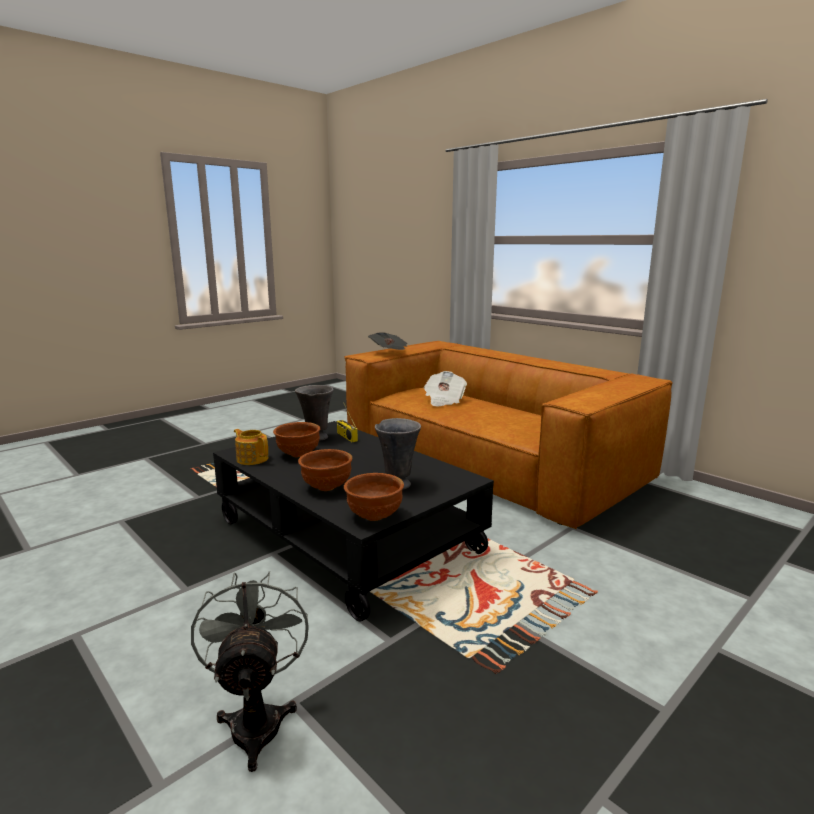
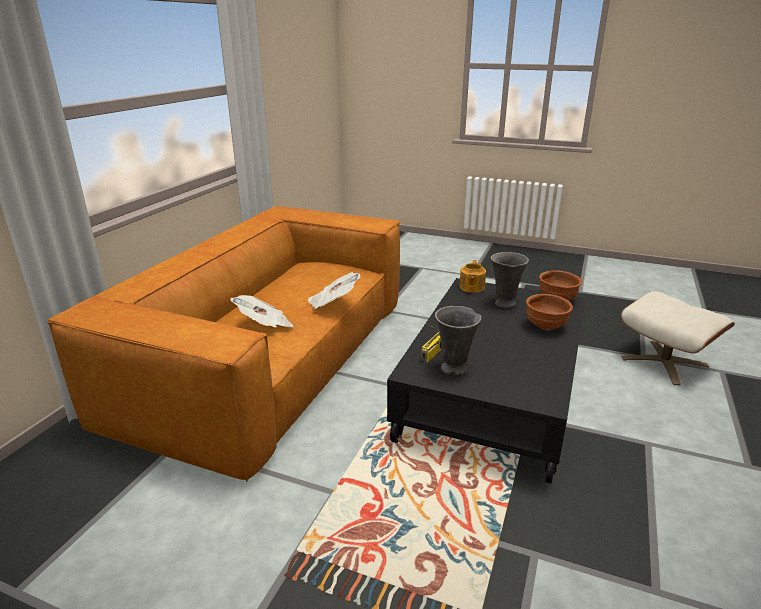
camera: 115 degrees left, 10 degrees up
(252, 459) = (547, 383): teapot -> teapot (471, 287)
(257, 719) = (664, 362): grey fan -> beige ottoman
(298, 454) = (506, 363): brown bowl -> none
(389, 352) = (192, 329): newspaper -> newspaper (333, 303)

